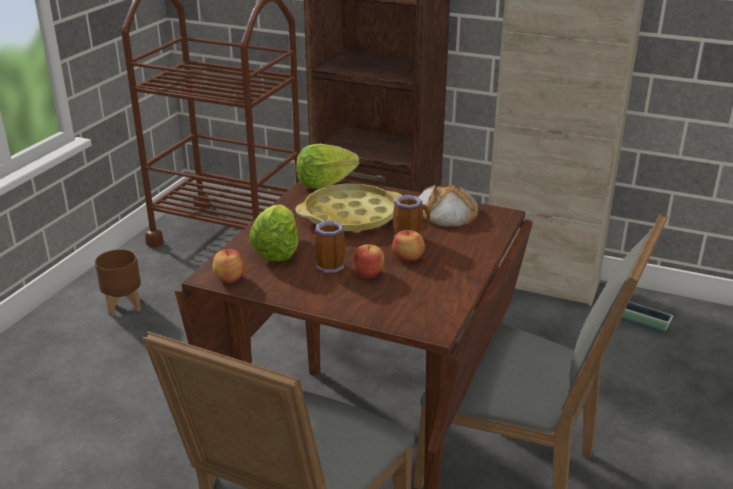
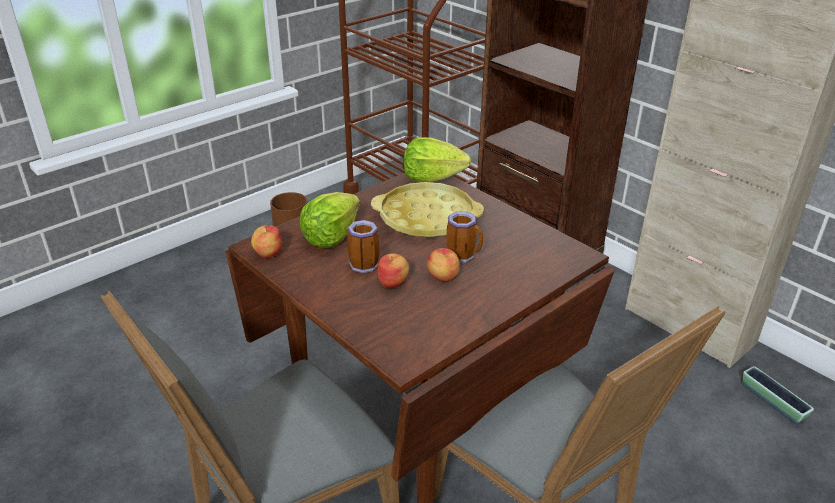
camera: 25 degrees right, 5 degrees up
(445, 212) = (521, 237): bread -> none

